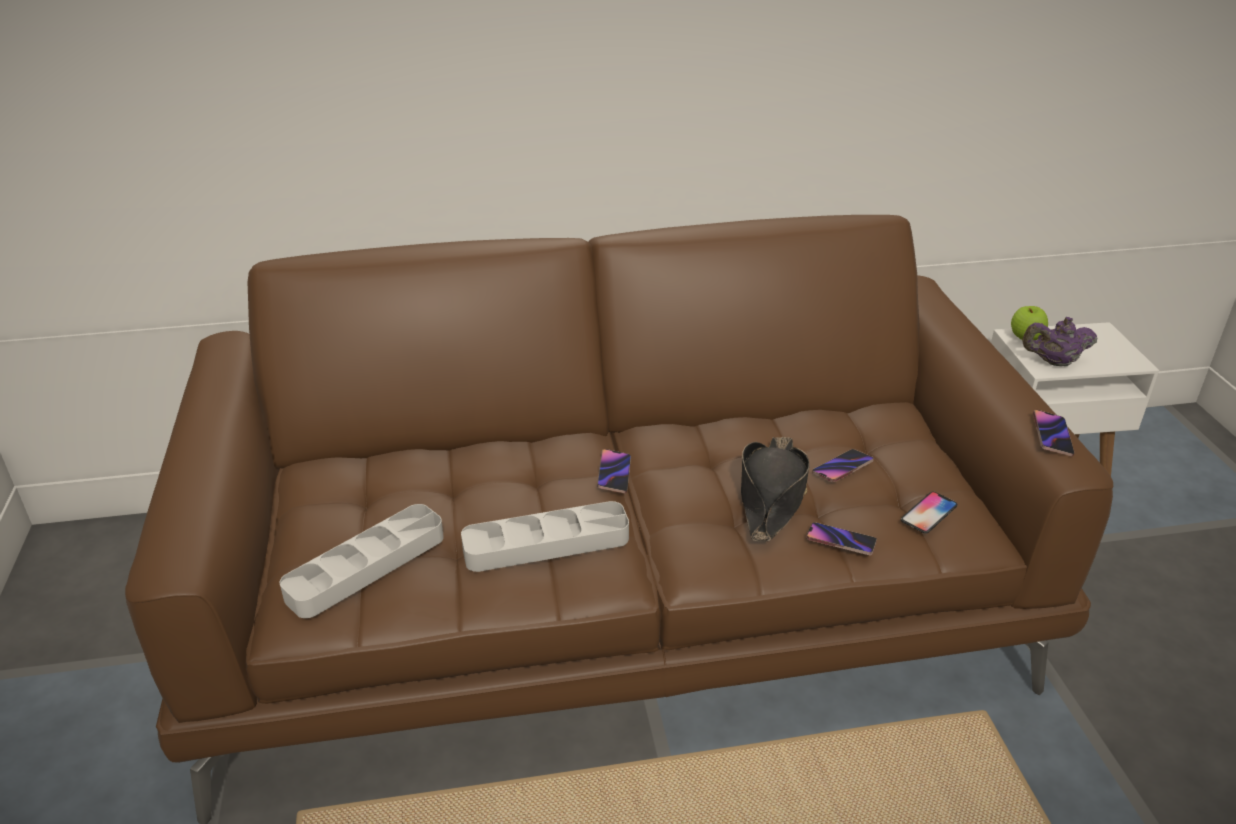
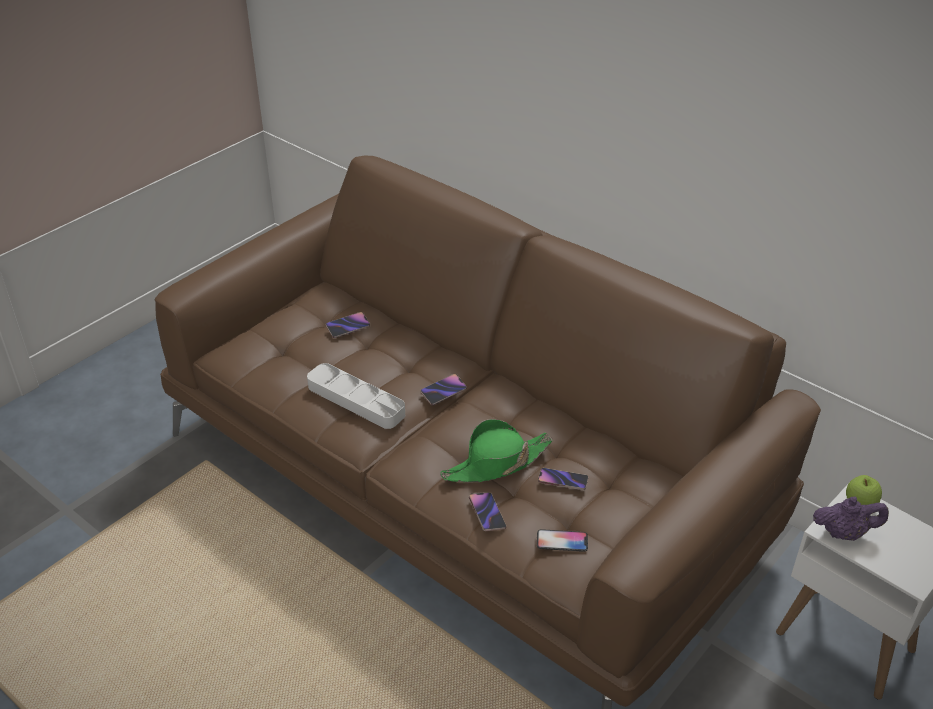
camera: 50 degrees right, 5 degrees up
(366, 566) = (275, 353): grey tray -> none
(771, 496) = (496, 463): black hat -> green hat
(1051, 436) = (651, 545): phone -> phone (348, 327)
(1054, 362) = (844, 533): purple teapot -> purple teapot turned 135 degrees clockwise

